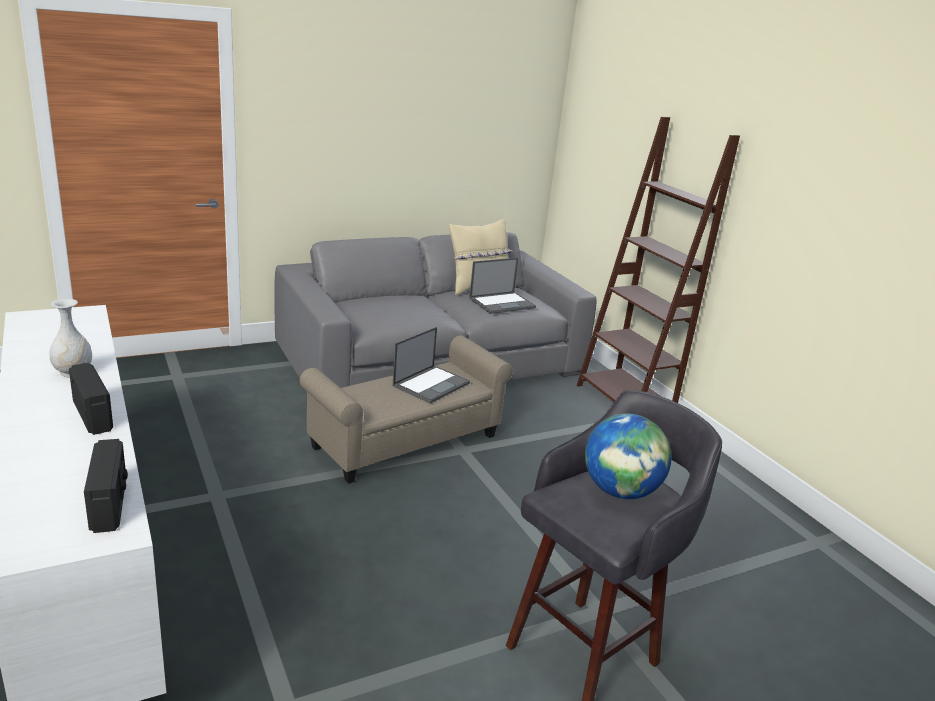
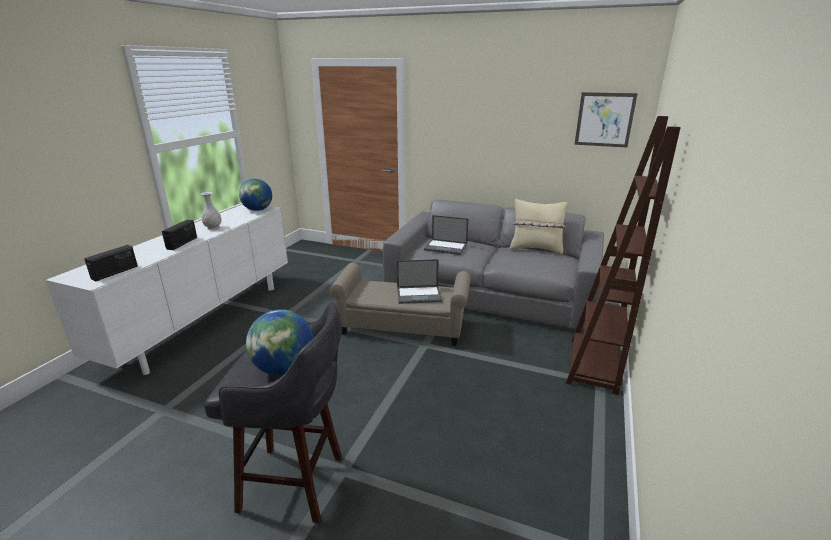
camera: 50 degrees right, 0 degrees up
(73, 319) = (258, 210): none -> globe
(502, 303) = (528, 261): laptop -> laptop (446, 247)
(515, 110) = (604, 119): none -> picture

